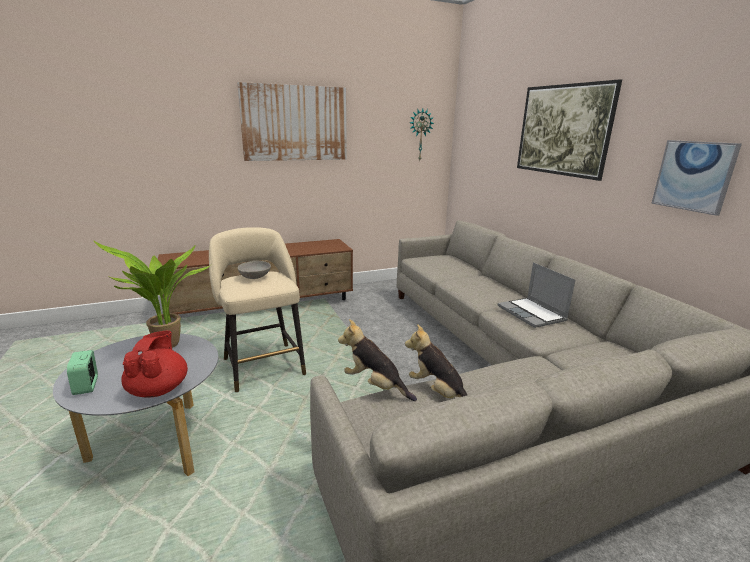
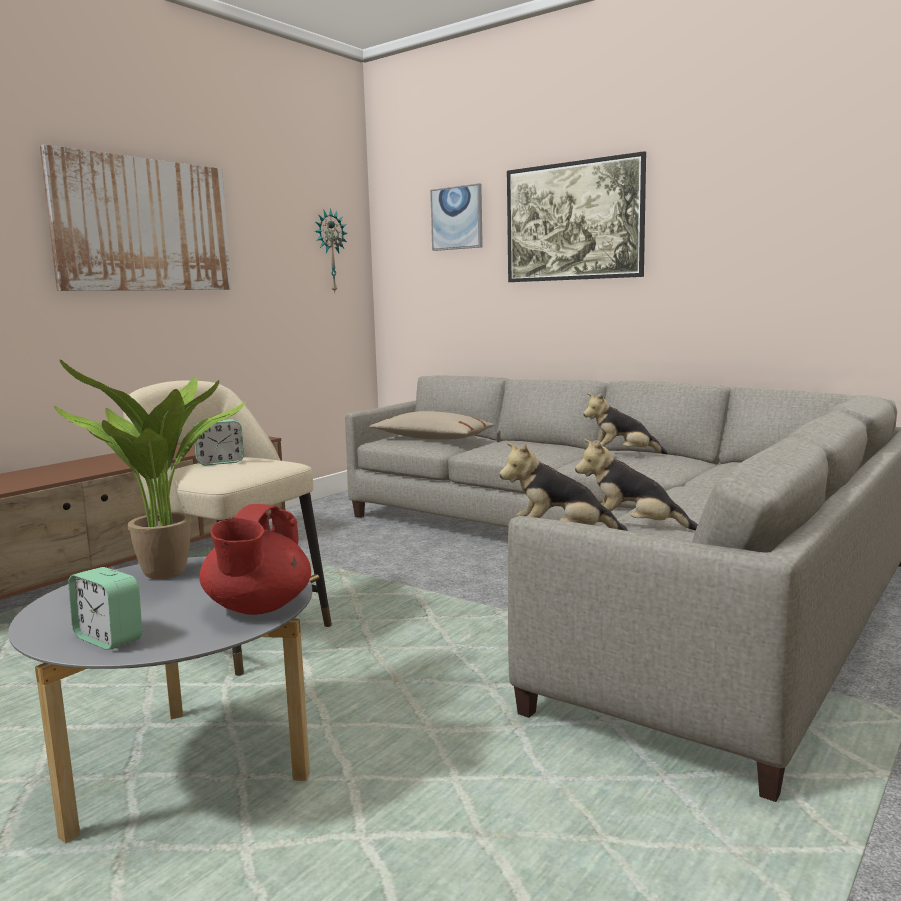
camera: 30 degrees left, 10 degrees down
(159, 389) = (257, 608): red teapot -> red teapot turned 135 degrees counterclockwise
(255, 277) = (220, 462): grey bowl -> alarm clock
(442, 264) = (432, 438): none -> beige pillow
(532, 314) = (622, 455): laptop -> plush toy
(693, 176) = (758, 251): picture -> picture (457, 218)

